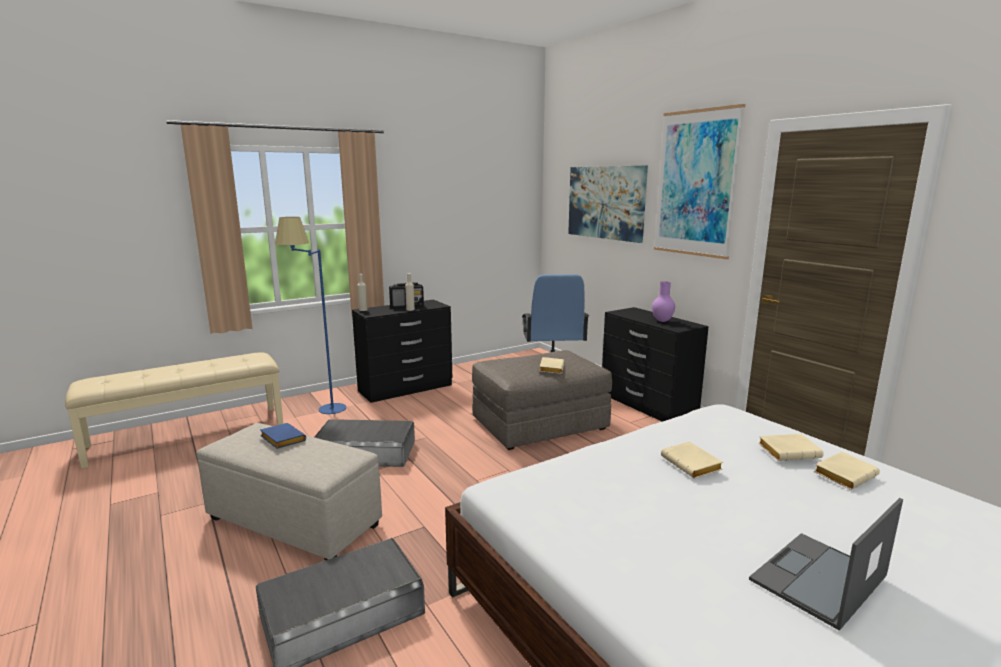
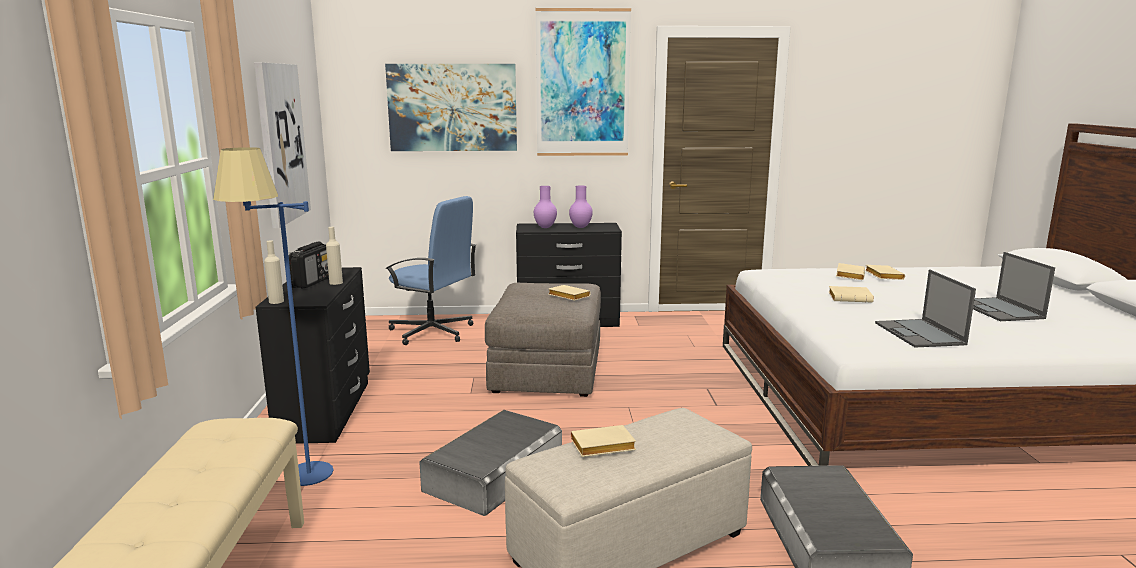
camera: 60 degrees left, 0 degrees up
(281, 439) = (601, 447): blue book -> beige book
(461, 220) = (281, 143): none -> picture
(601, 518) = (920, 334): none -> laptop
(637, 314) = (545, 227): none -> purple vase

